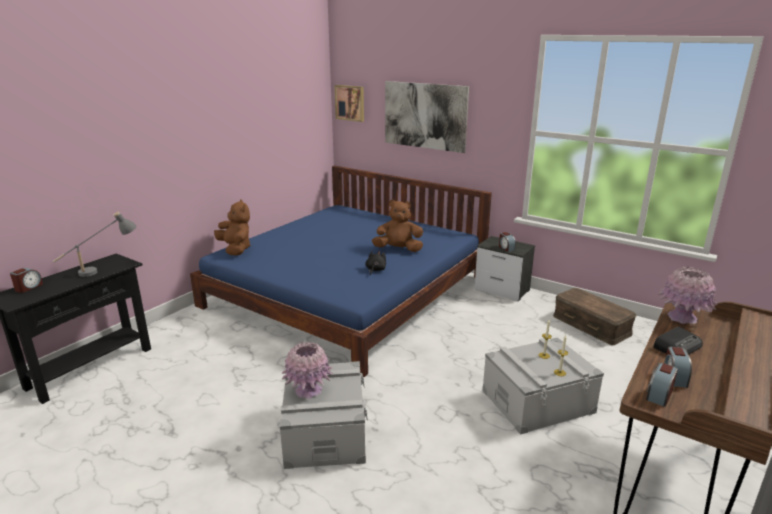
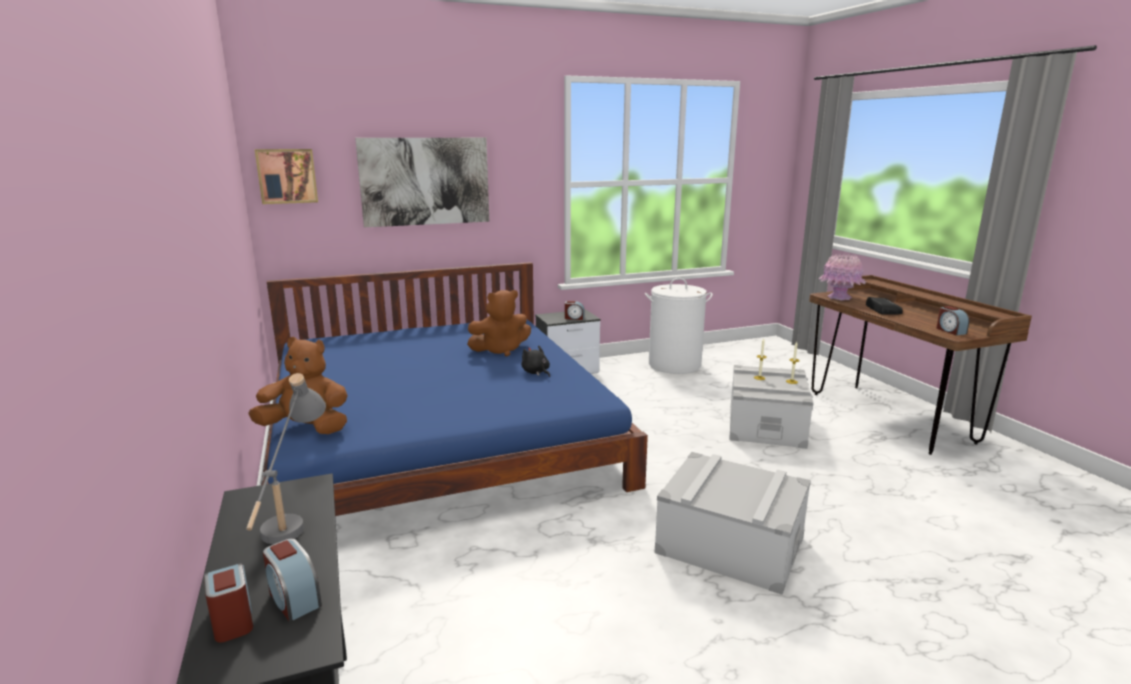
camera: 55 degrees left, 5 degrees down
(308, 390) = (727, 496): pink vase -> none
(398, 249) = (500, 350): brown plush toy -> brown plush toy turned 150 degrees counterclockwise
(592, 325) = (674, 364): brown storage box -> white laundry basket
(674, 377) = (927, 322): alarm clock -> alarm clock (293, 599)

